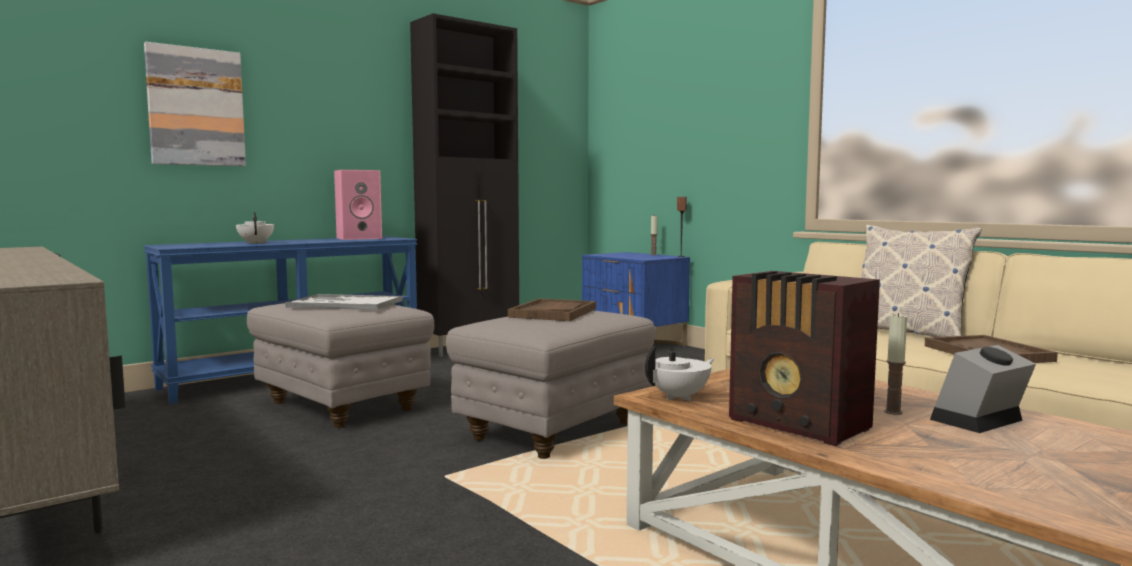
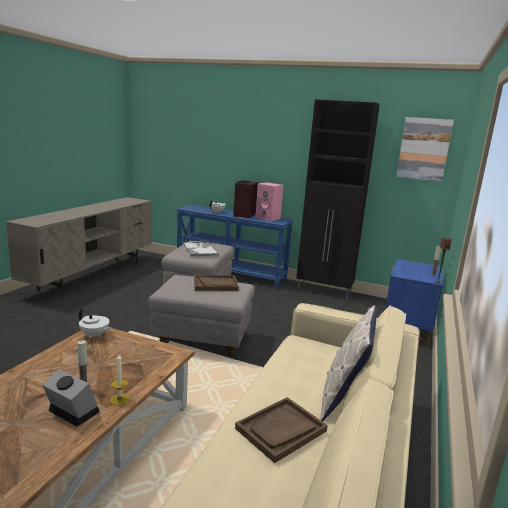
camera: 60 degrees right, 10 degrees up
(196, 107) = (215, 149): picture -> picture (424, 149)
(800, 425) = (53, 364): radio -> radio (244, 215)
(931, 397) = (119, 399): none -> candle

